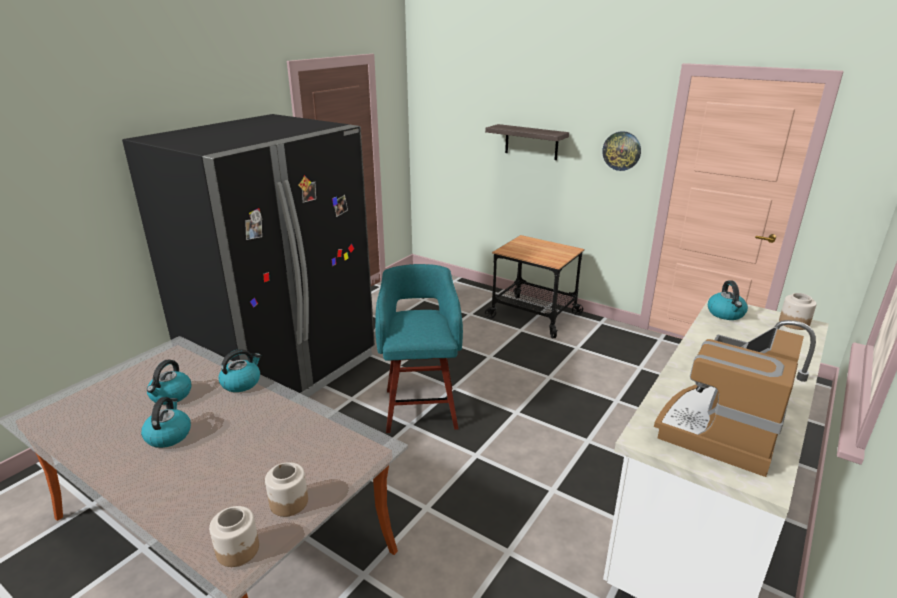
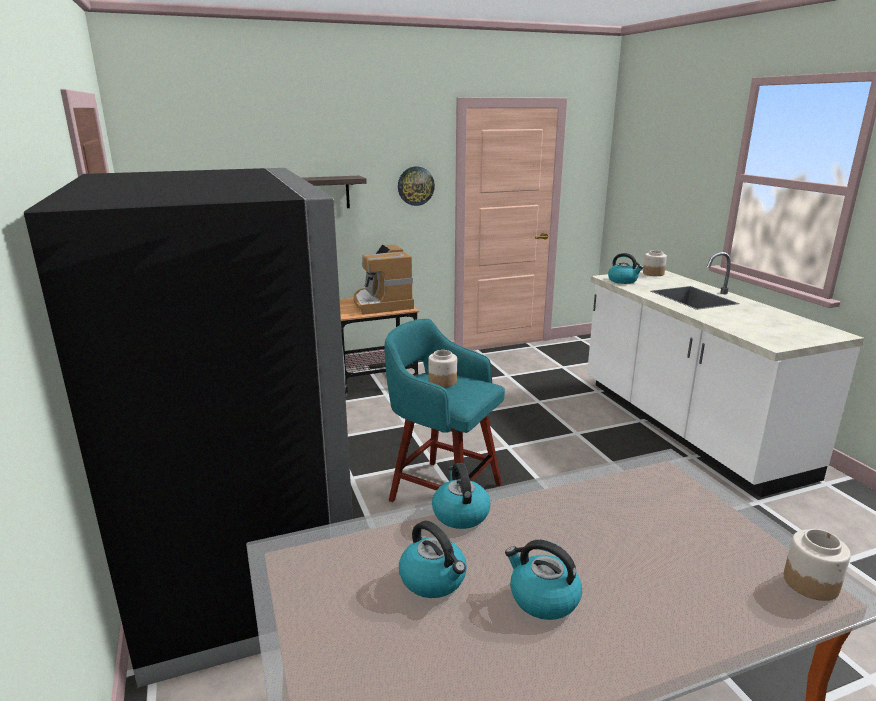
camera: 55 degrees left, 5 degrees down
(288, 502) = (737, 533): jar -> jar (442, 381)
(721, 429) = (773, 325): coffee machine -> coffee machine (381, 304)

